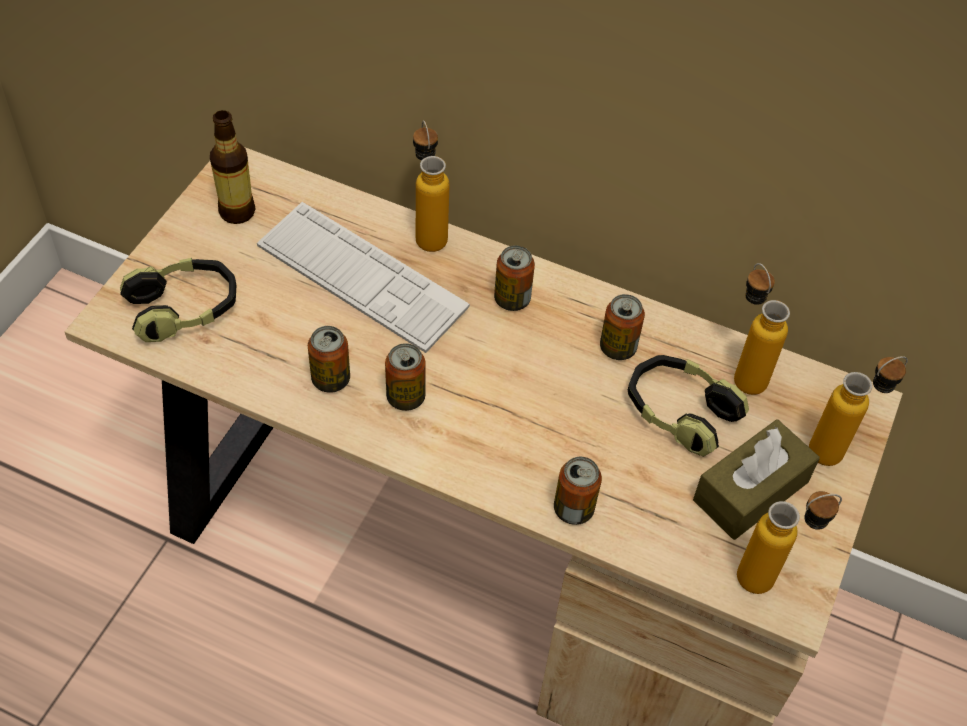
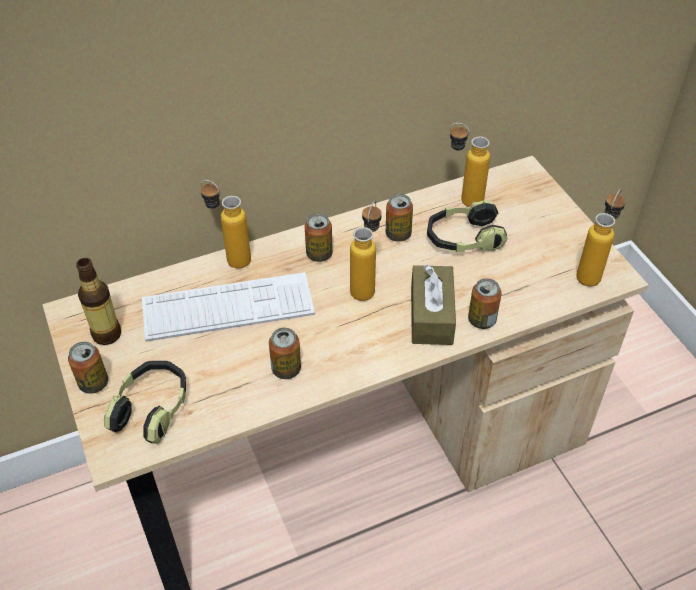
camera: 45 degrees left, 5 degrees down
(405, 397) = (335, 343): can -> can (93, 383)
(750, 491) = (536, 245): brown tissue box -> brown tissue box (431, 315)
(838, 448) = (542, 198): bottle -> bottle (366, 285)

